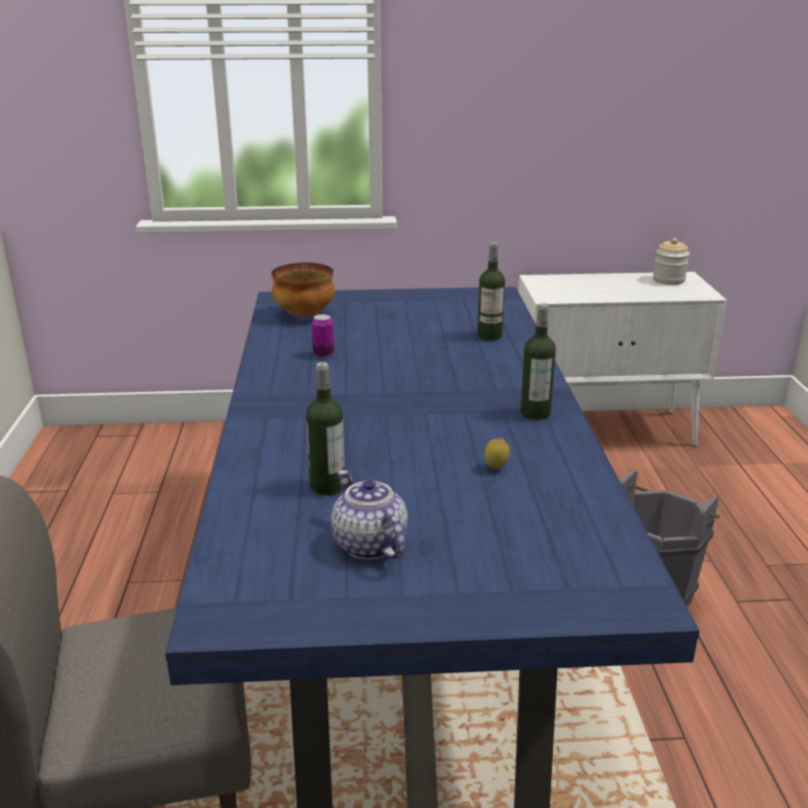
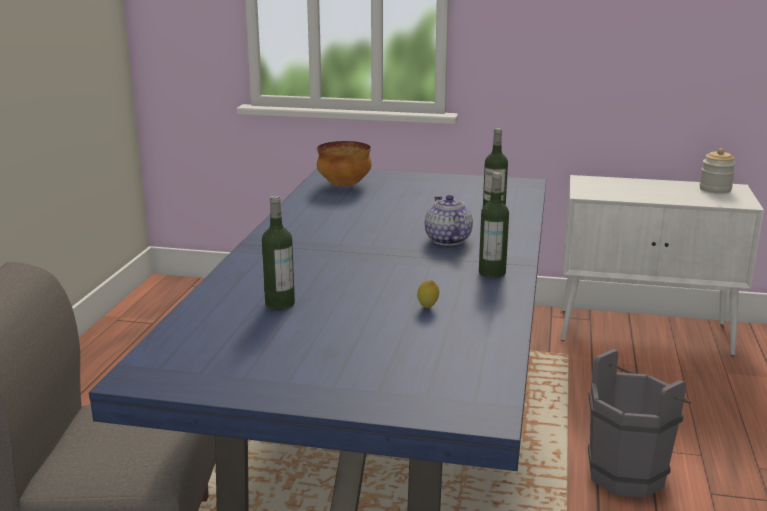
camera: 15 degrees right, 5 degrees down
(323, 354) = (340, 214): can -> none
(368, 544) = (284, 346): teapot -> teapot (447, 240)

